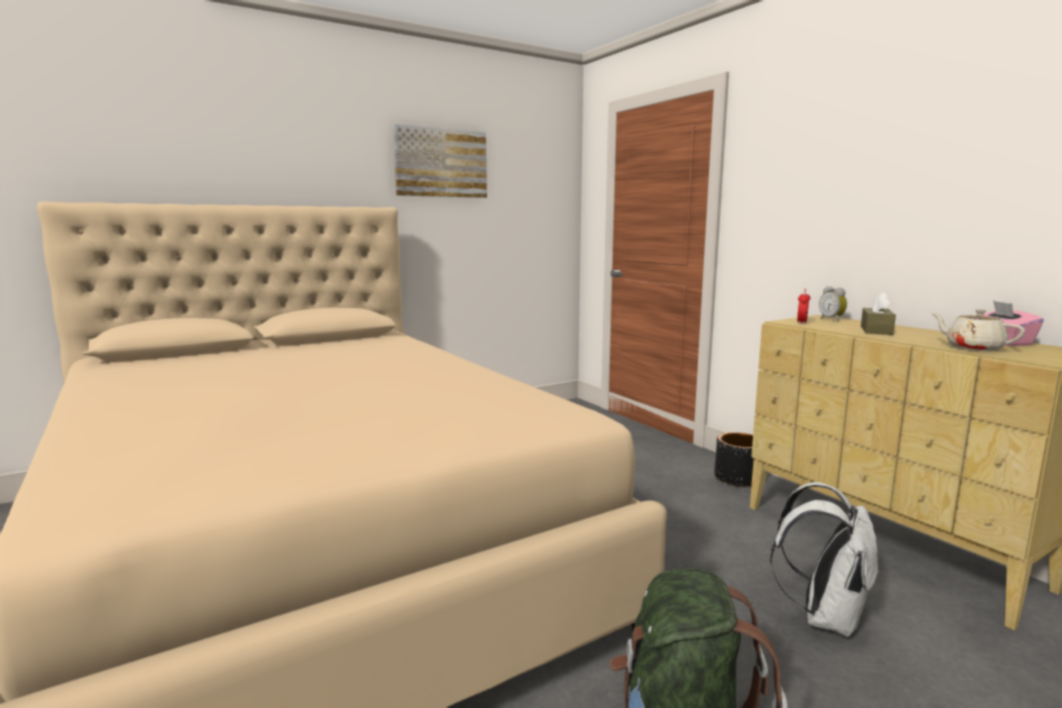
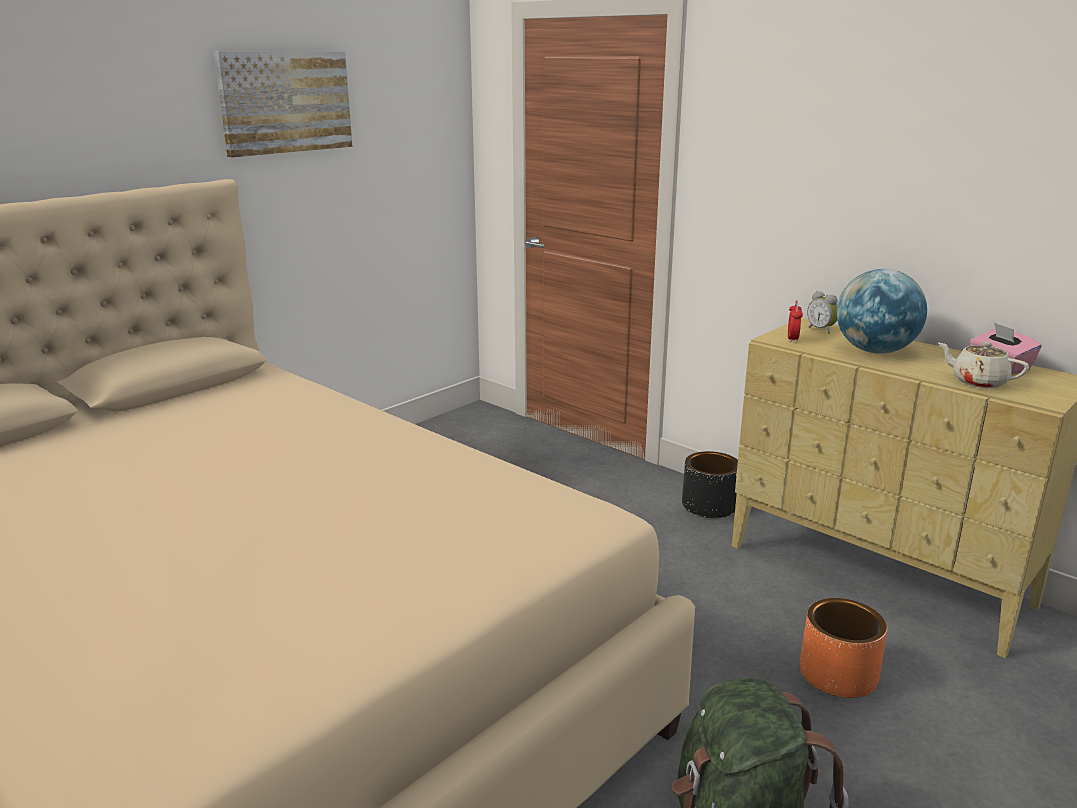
camera: 15 degrees left, 10 degrees up
(825, 616) = (837, 675): white backpack -> orange planter
(876, 330) = (875, 351): brown tissue box -> globe

